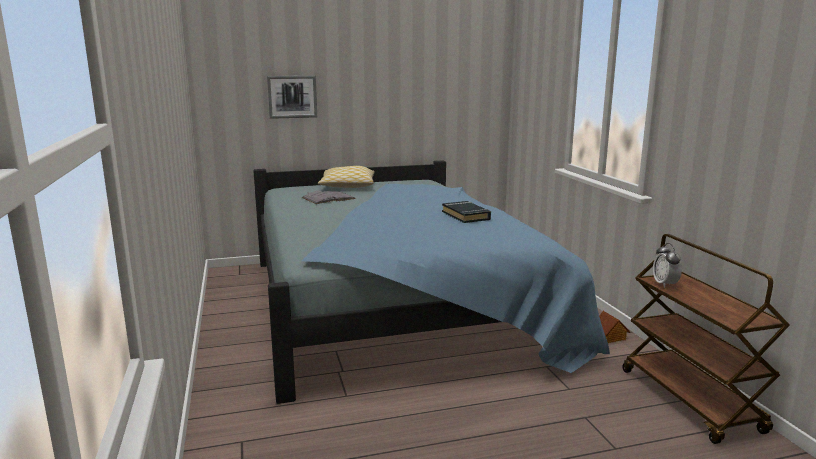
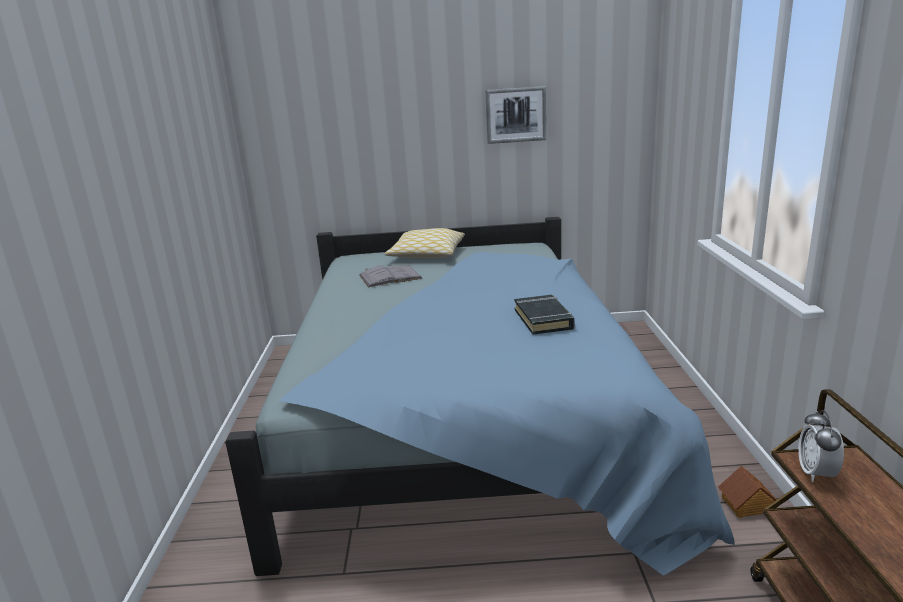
camera: 15 degrees right, 5 degrees up
(292, 96) = (359, 142): picture -> picture (516, 115)

